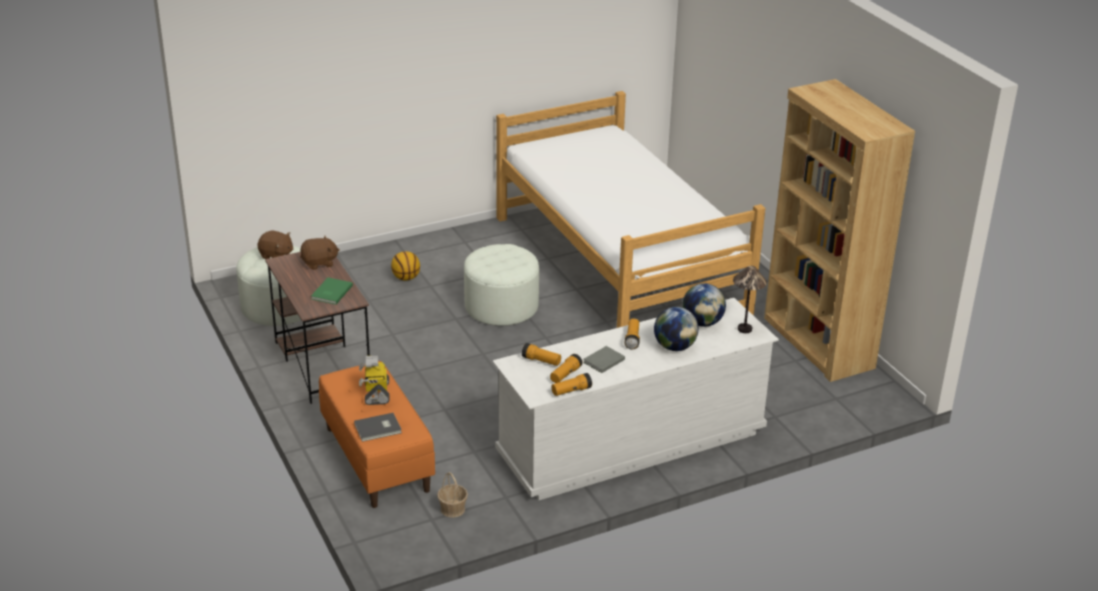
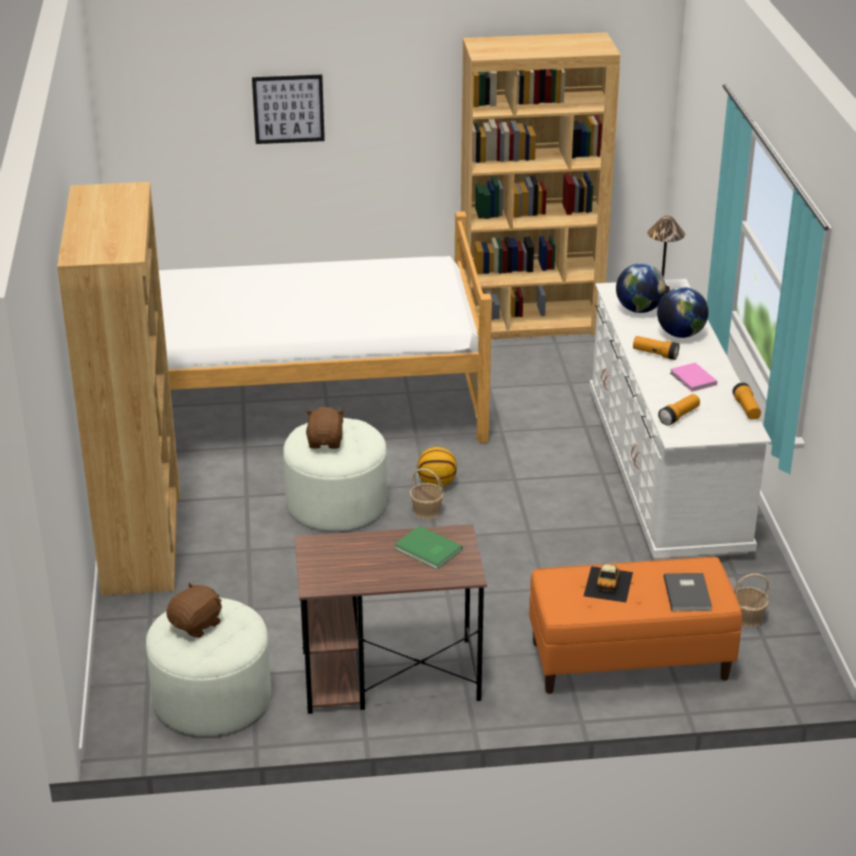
camera: 70 degrees left, 0 degrees up
(319, 263) = (341, 549): brown plush toy -> brown plush toy (325, 442)
(376, 393) = (608, 584): toy robot -> toy car
(406, 278) = (213, 567): basketball -> basketball (437, 483)
(420, 248) = (142, 541): none -> brown bookcase
(512, 344) = (427, 511): none -> basket
(565, 375) = (713, 407): flashlight -> none
(602, 361) = (693, 379): grey book -> pink book
(751, 76) = (288, 109): none -> picture

